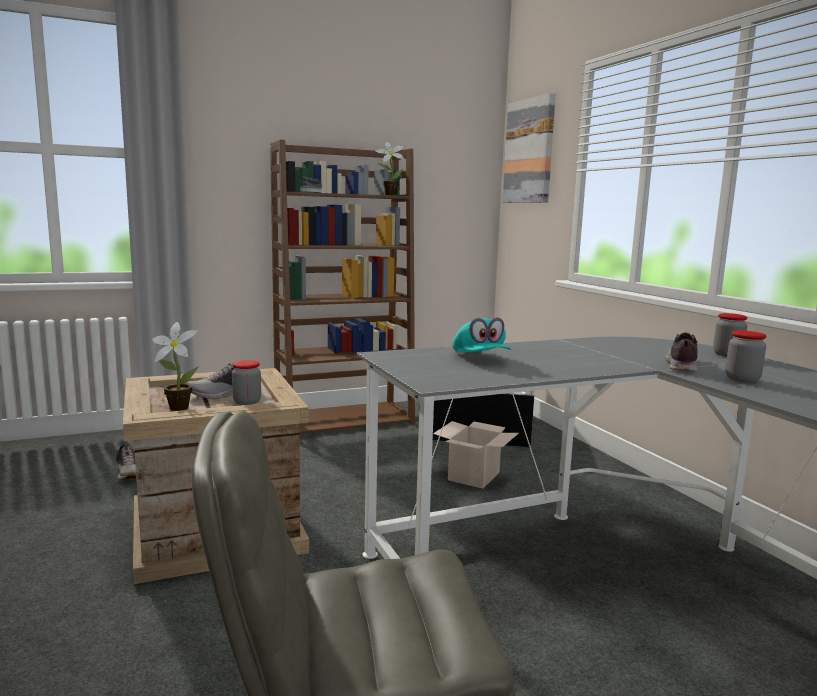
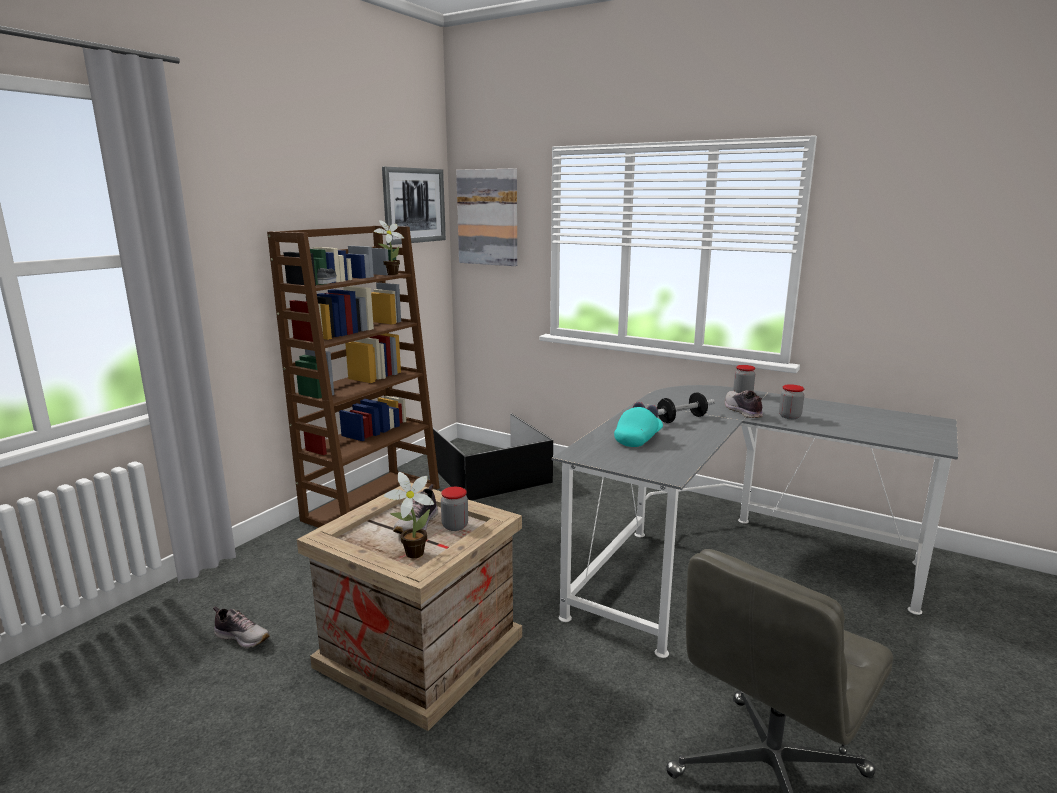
camera: 35 degrees left, 5 degrees up
(453, 139) = (414, 205): none -> picture
(473, 475) = (546, 522): cardboard box -> none
(480, 358) = (638, 439): turquoise cap -> turquoise cap turned 90 degrees counterclockwise
(577, 356) = (681, 419): none -> dumbbell

